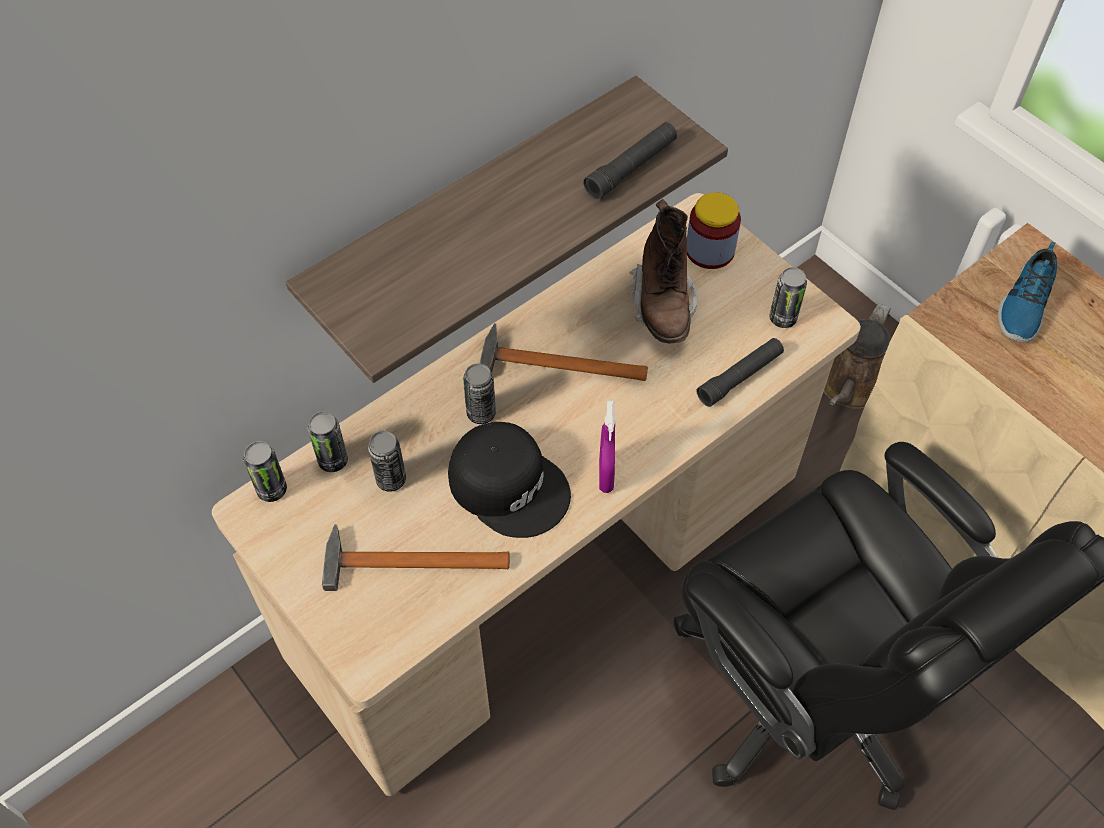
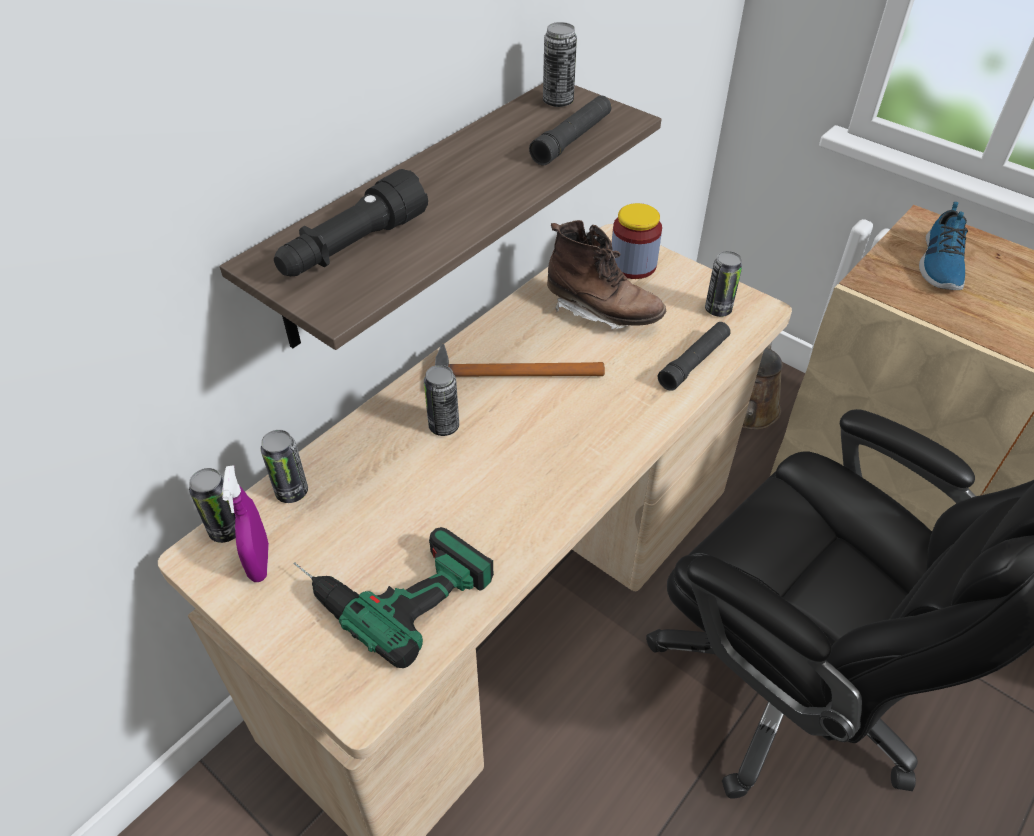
camera: 10 degrees left, 10 degrees down
(391, 479) = (358, 501): can -> can (558, 102)
(402, 276) = (353, 247): none -> black flashlight
(407, 561) = (390, 582): hammer -> power drill
(509, 484) = (488, 488): black cap -> none
(606, 475) = (587, 466): purple spray bottle -> purple spray bottle (259, 562)
(663, 304) = (602, 312): brown boot -> brown boot turned 45 degrees counterclockwise

